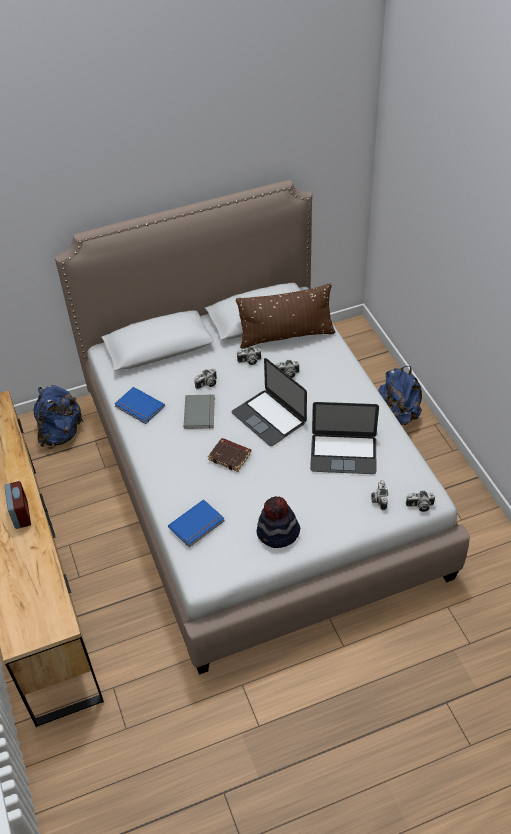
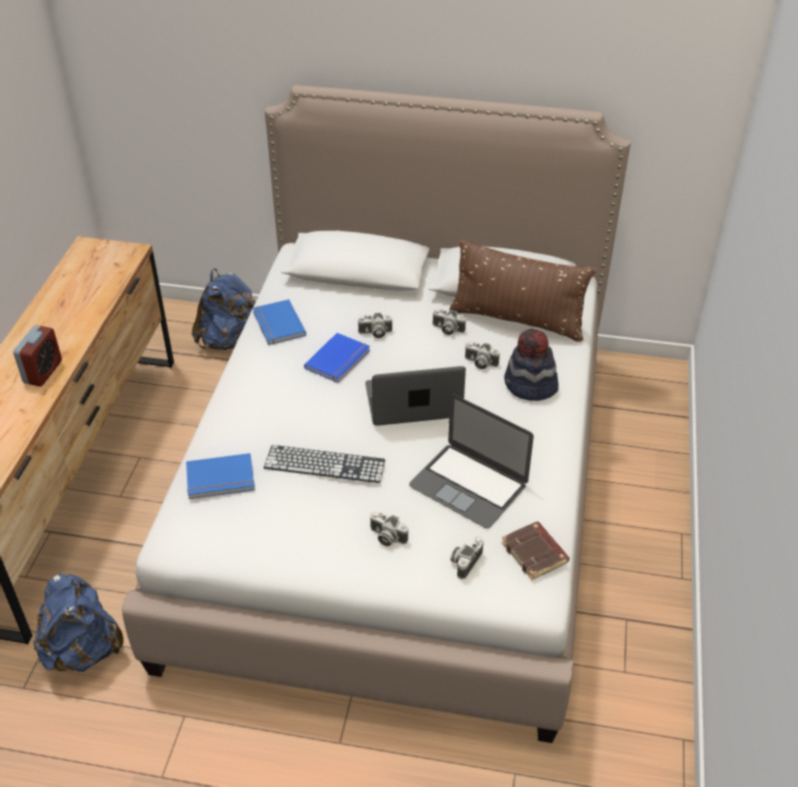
camera: 30 degrees right, 5 degrees down
(201, 412) = (339, 360): grey book -> blue book
(230, 456) = (328, 423): brown book -> brown book (535, 553)
(252, 483) = (324, 464): none -> keyboard
(269, 417) = (413, 401): laptop -> laptop turned 90 degrees clockwise
(278, 533) = (304, 537): hat -> hat (530, 386)
(397, 415) = (638, 499): blue backpack -> blue backpack (83, 650)
(419, 506) = (513, 598): camera -> camera (386, 537)

